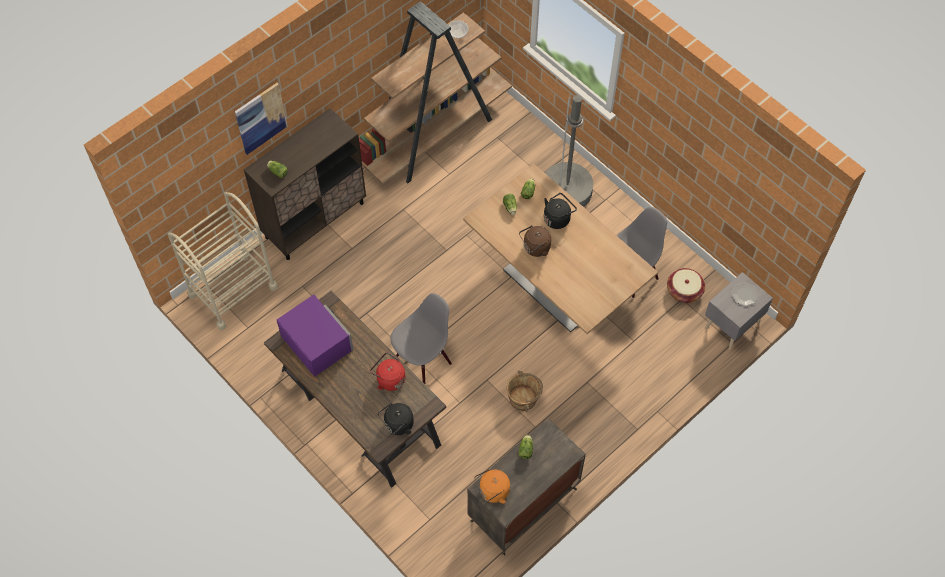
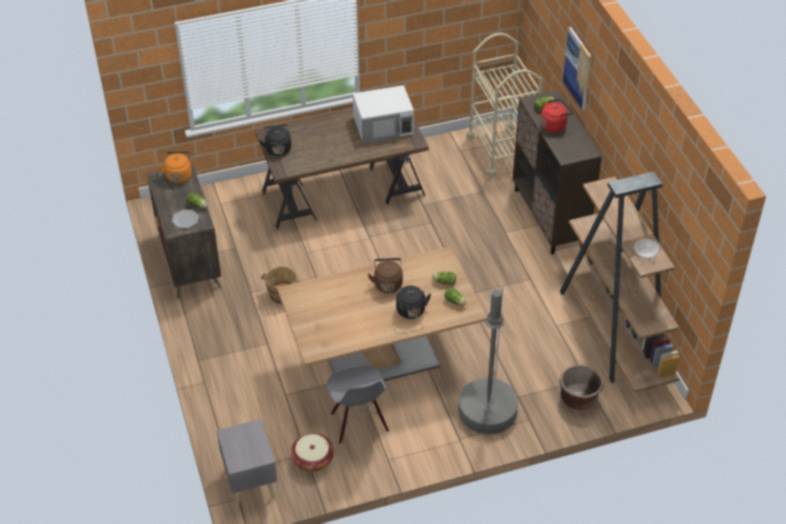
camera: 115 degrees right, 15 degrees down
(316, 342) = (383, 126): purple microwave -> white microwave
(389, 379) = (322, 155): red kettle -> red kettle (554, 125)
(423, 359) = (363, 243): grey chair -> none
(519, 136) = (578, 398): none -> brown planter
(744, 294) = (248, 451): plate -> plate (185, 219)

